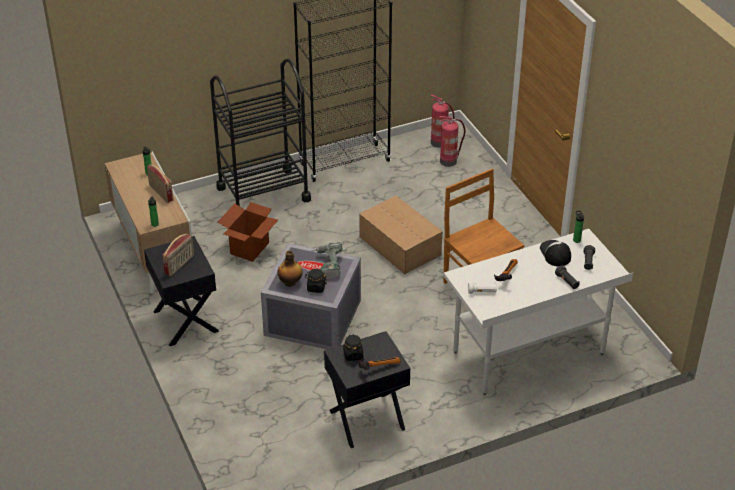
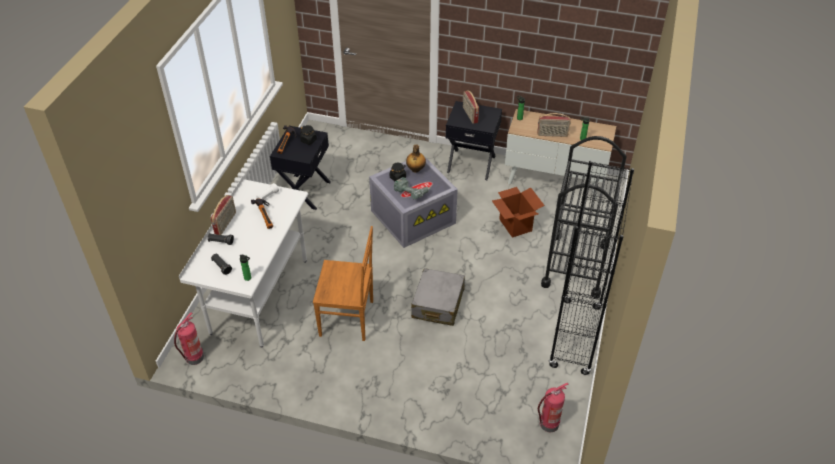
camera: 130 degrees right, 5 degrees up
(399, 245) = (438, 304): cardboard box -> grey suitcase
(449, 161) = (514, 410): fire extinguisher -> fire extinguisher (194, 358)
(545, 294) = (226, 223): none -> radio
(555, 254) = (251, 256): cap -> none

